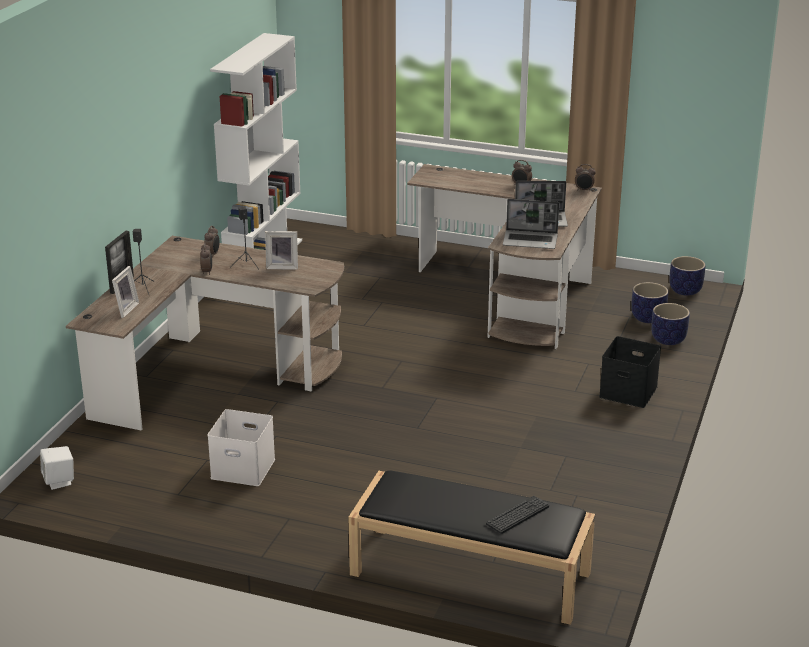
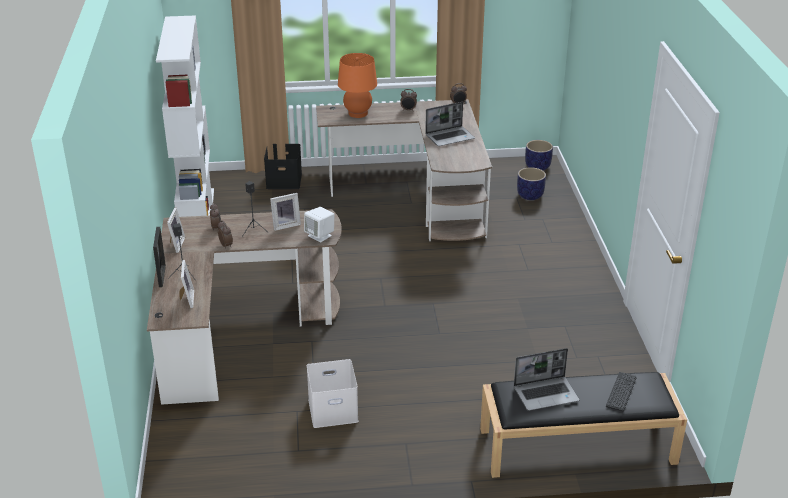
camera: 25 degrees left, 5 degrees up
(59, 481) = (185, 470): white speaker -> white speaker (320, 236)
(160, 261) = (175, 245): none -> picture frame
(461, 179) = (358, 113): none -> orange table lamp
(531, 241) = (458, 156): laptop -> laptop (546, 394)
(629, 391) = (565, 260): black storage box -> black storage box (285, 180)
(668, 339) = (557, 210): planter -> none

